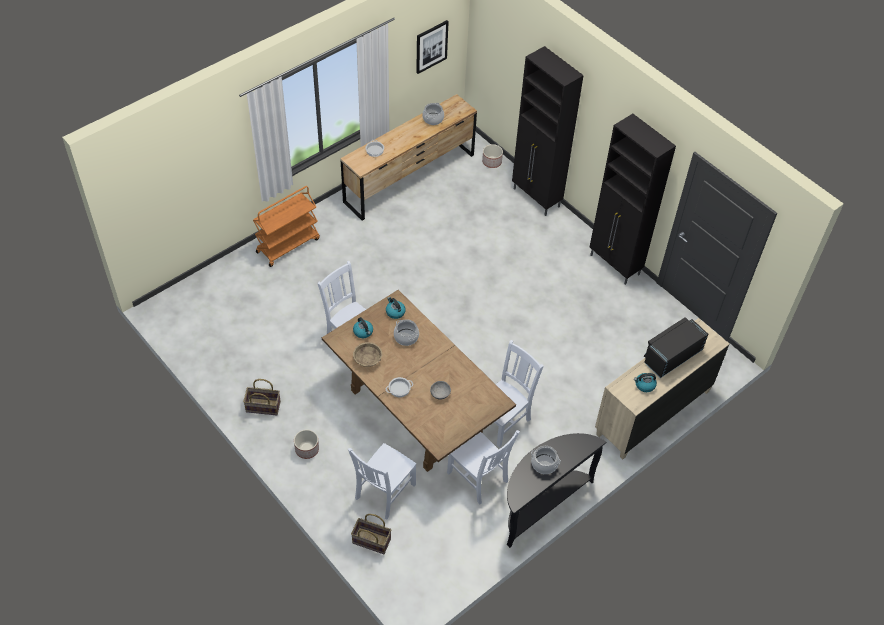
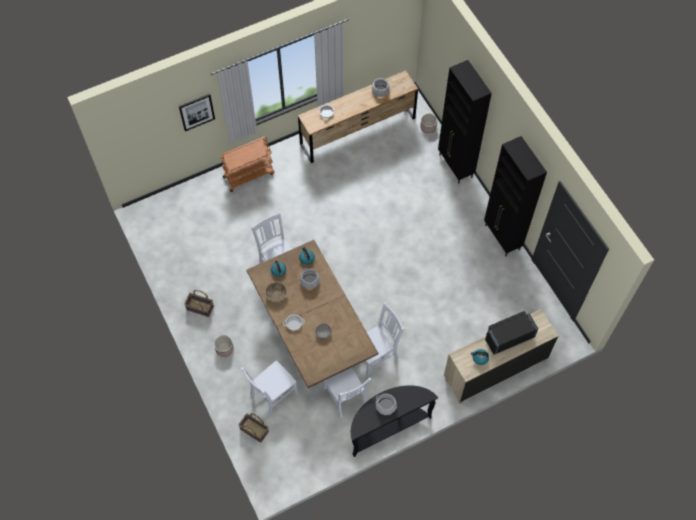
camera: 15 degrees right, 10 degrees up
(431, 46) = (385, 34): picture -> picture (196, 112)

